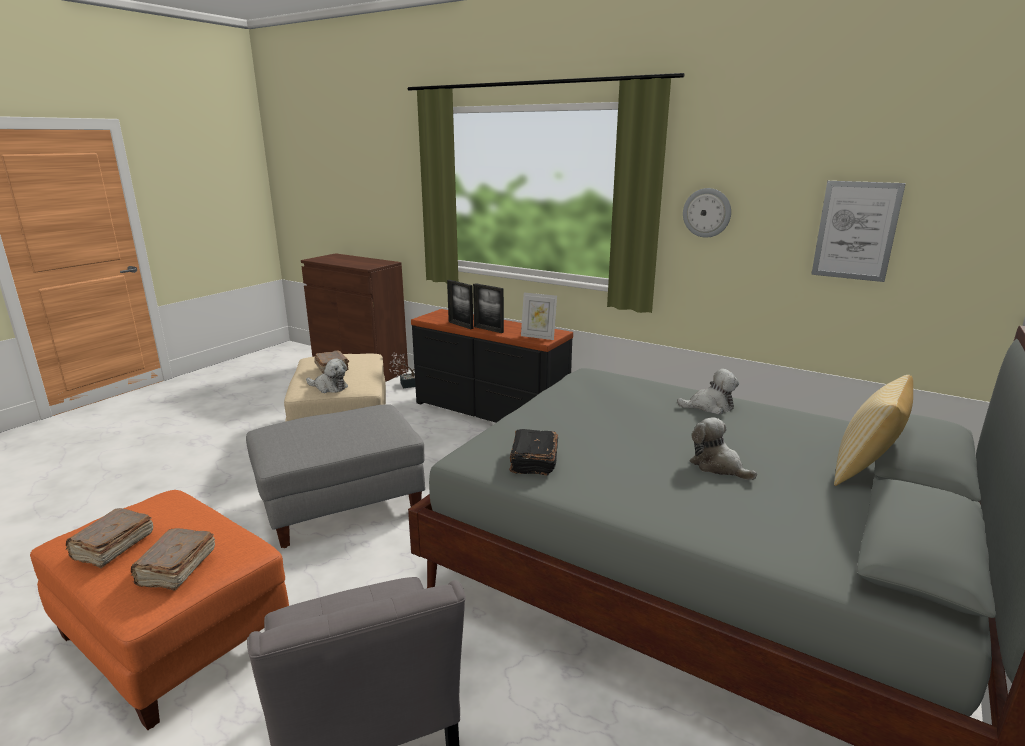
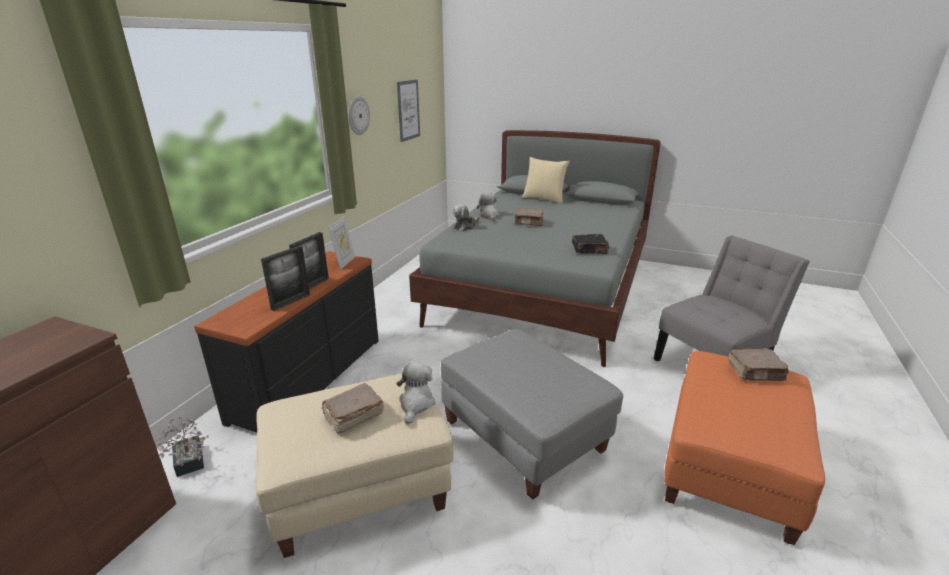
camera: 100 degrees left, 5 degrees up
(112, 547) = (775, 411): brown book -> brown book (529, 222)
(718, 466) = (560, 218): plush toy -> plush toy (465, 226)

